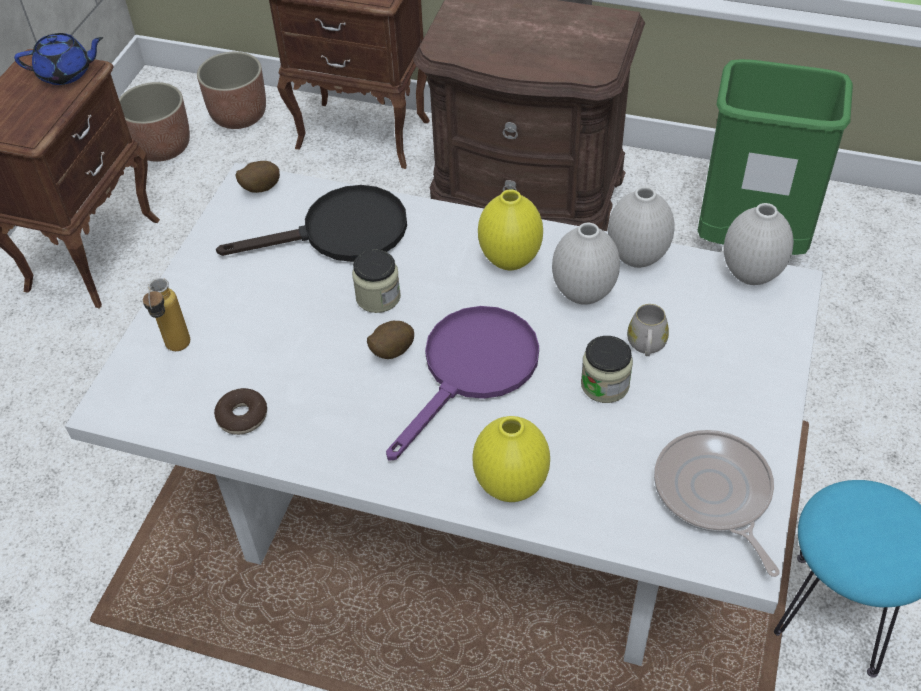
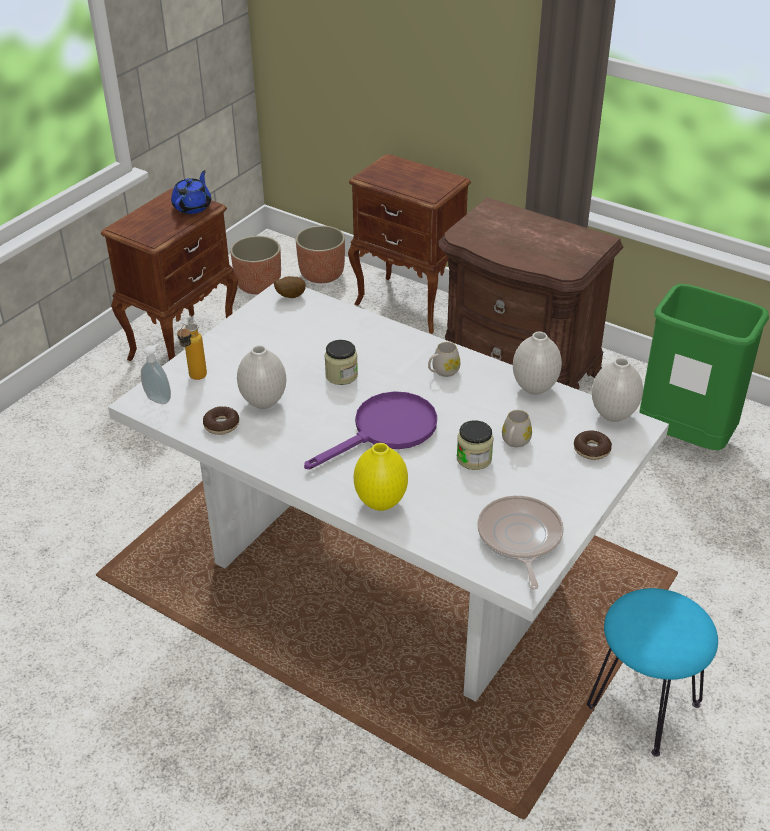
camera: 15 degrees right, 10 degrees down
(66, 73) = (193, 206): blue teapot -> blue teapot turned 75 degrees counterclockwise
(136, 395) = (159, 399): none -> soap dispenser
(340, 233) = (333, 333): black frying pan -> none
(390, 351) = (335, 409): potato -> none
(510, 260) = (443, 372): yellow vase -> white mug
(583, 293) = (485, 402): white vase -> white vase (263, 402)
(747, 333) = (591, 450): none -> donut

